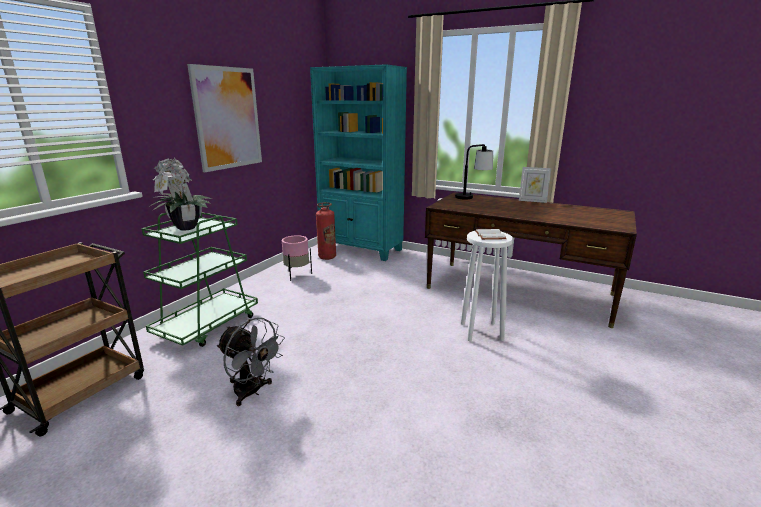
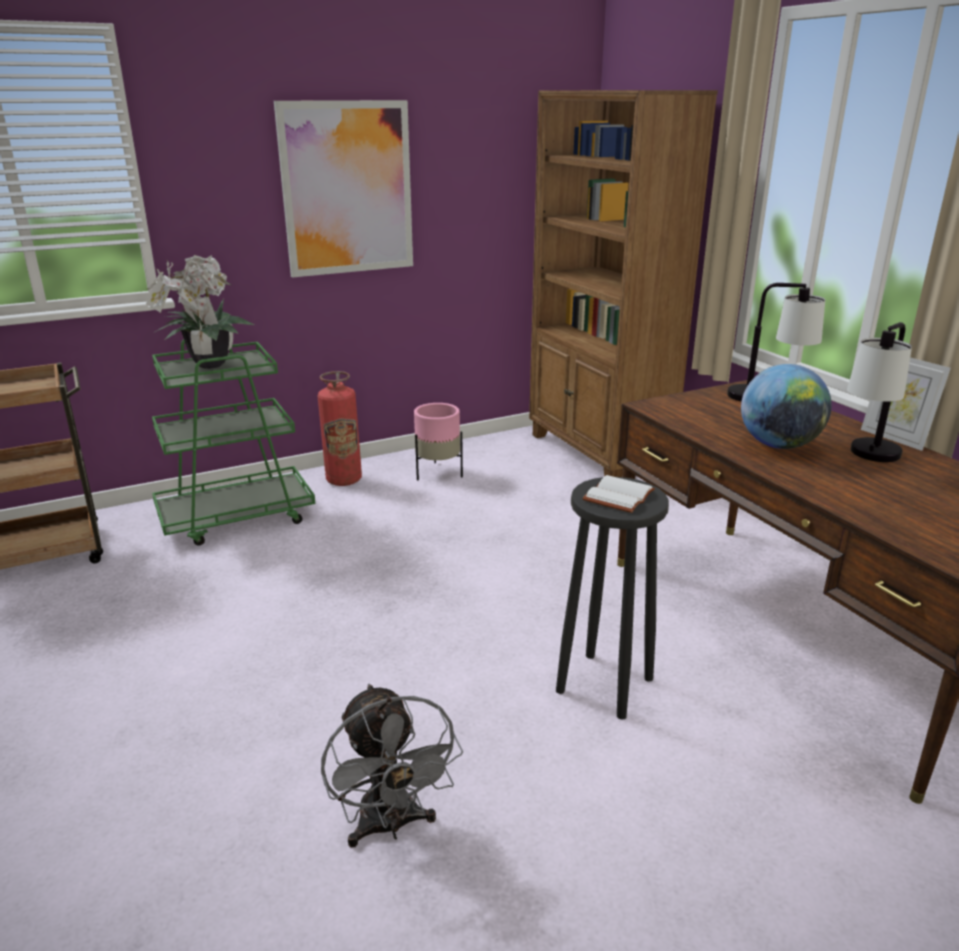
camera: 35 degrees right, 5 degrees up
(252, 392) = (174, 634): grey fan -> grey fan (391, 826)
(327, 257) = (522, 453): fire extinguisher -> fire extinguisher (344, 480)
(361, 249) = (597, 454): turquoise bookcase -> brown bookcase
(480, 331) = (603, 684): white stool -> black stool
(505, 209) = (778, 445): none -> globe
(538, 208) = (868, 460): none -> table lamp

